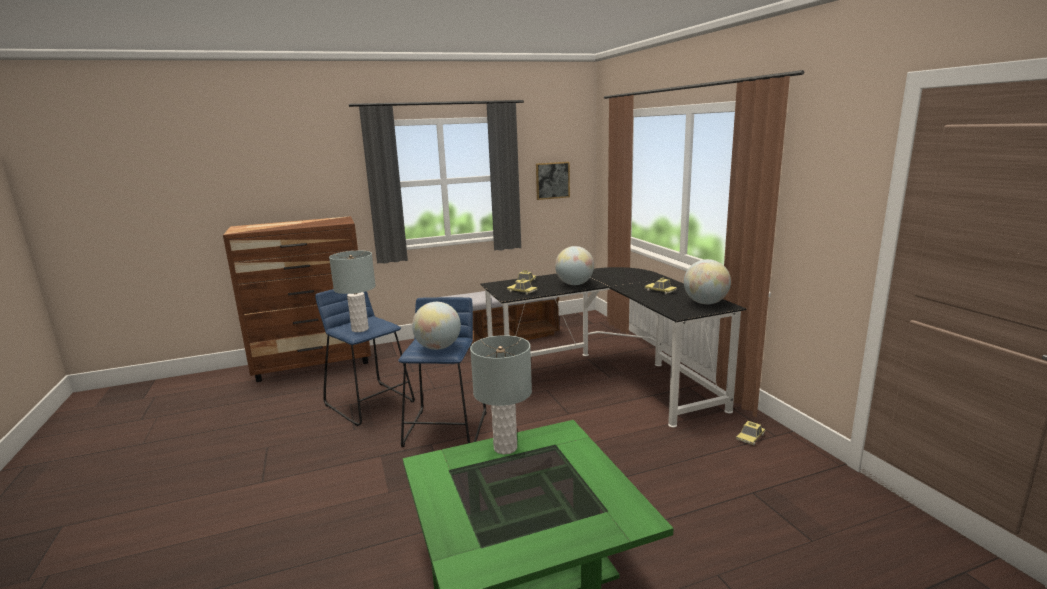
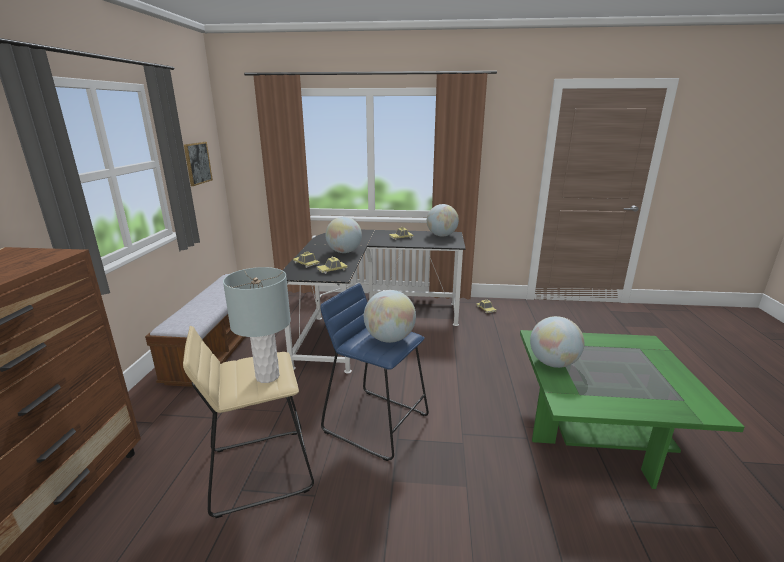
camera: 65 degrees left, 5 degrees up
(370, 403) = (260, 469): blue stool -> beige stool
(505, 448) = (553, 363): grey table lamp -> globe

